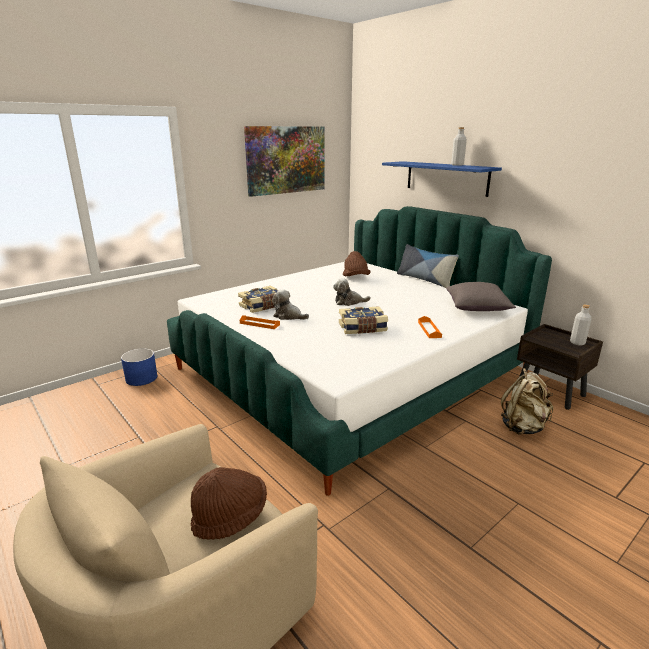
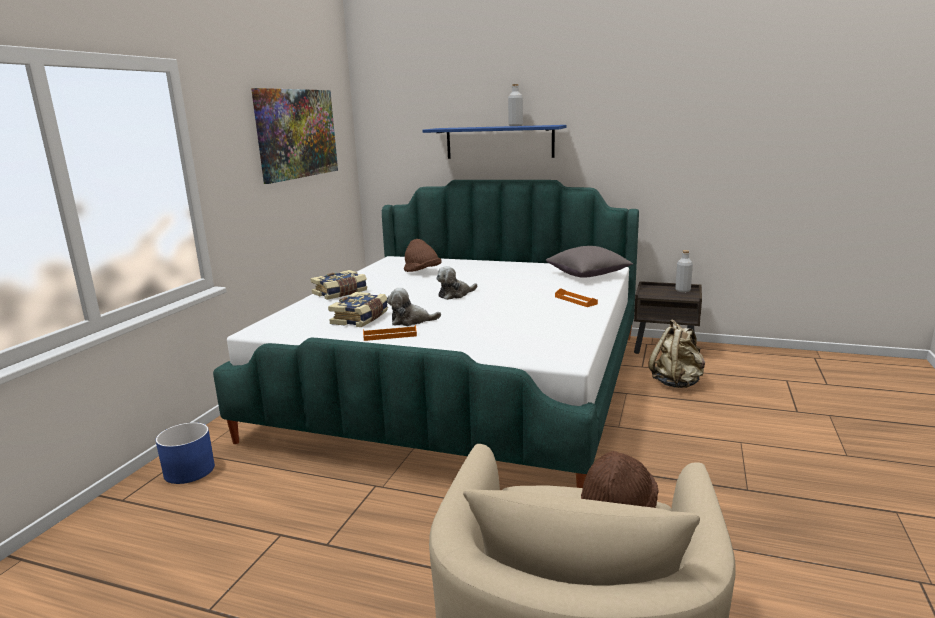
camera: 30 degrees left, 5 degrees down
(362, 328) = (511, 313): book -> book (340, 293)
(425, 280) = (499, 261): pillow -> none

